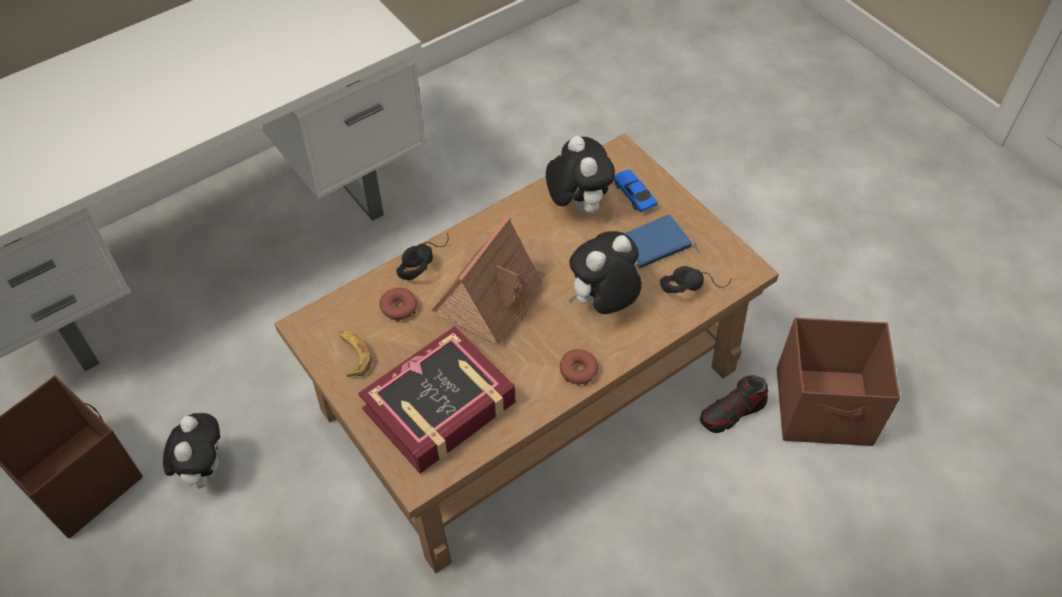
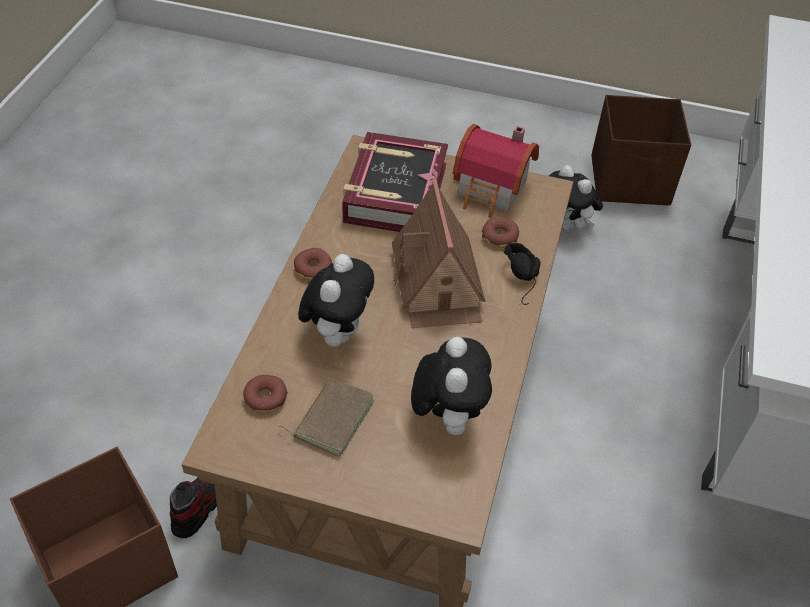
camera: 140 degrees right, 5 degrees down
(353, 355) = (492, 191): banana -> toy house
(577, 204) = (447, 416): plush toy -> plush toy turned 120 degrees counterclockwise
(634, 195) = (399, 465): toy car -> none
(655, 246) = (332, 418): blue book -> brown book
(692, 285) = (265, 398): black headphones -> donut

